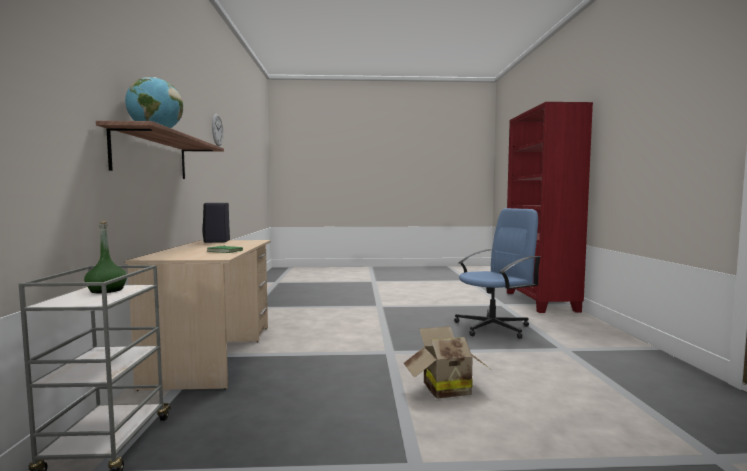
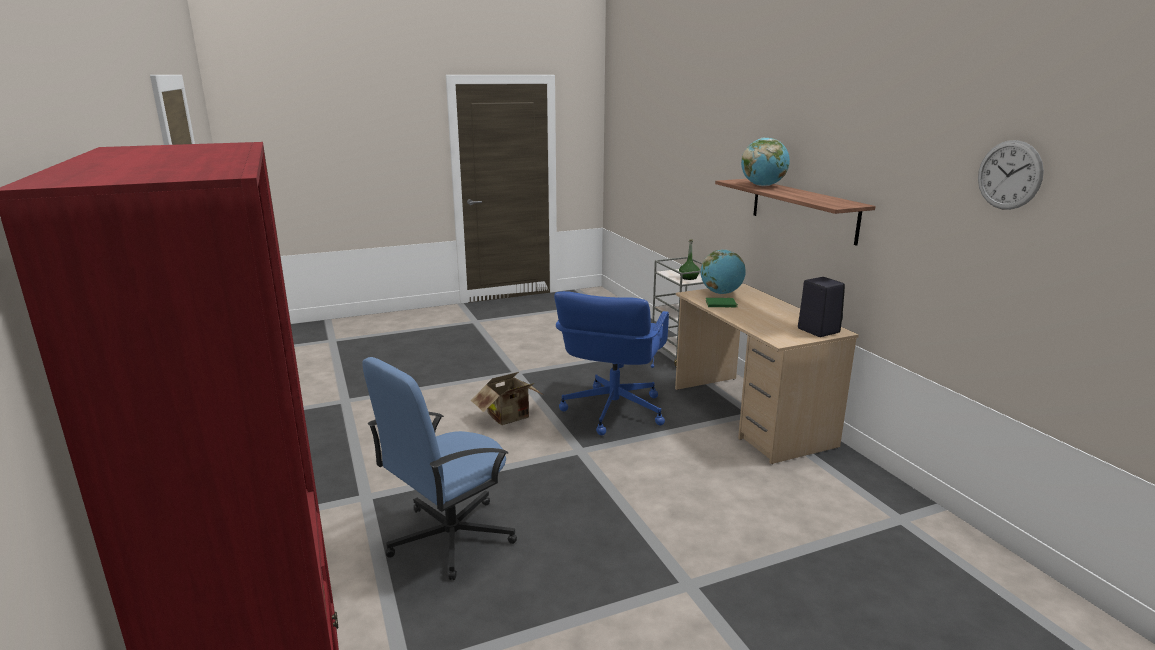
camera: 160 degrees right, 15 degrees up
(188, 256) = (721, 293): none -> globe
(328, 377) = (612, 411): none -> blue office chair

